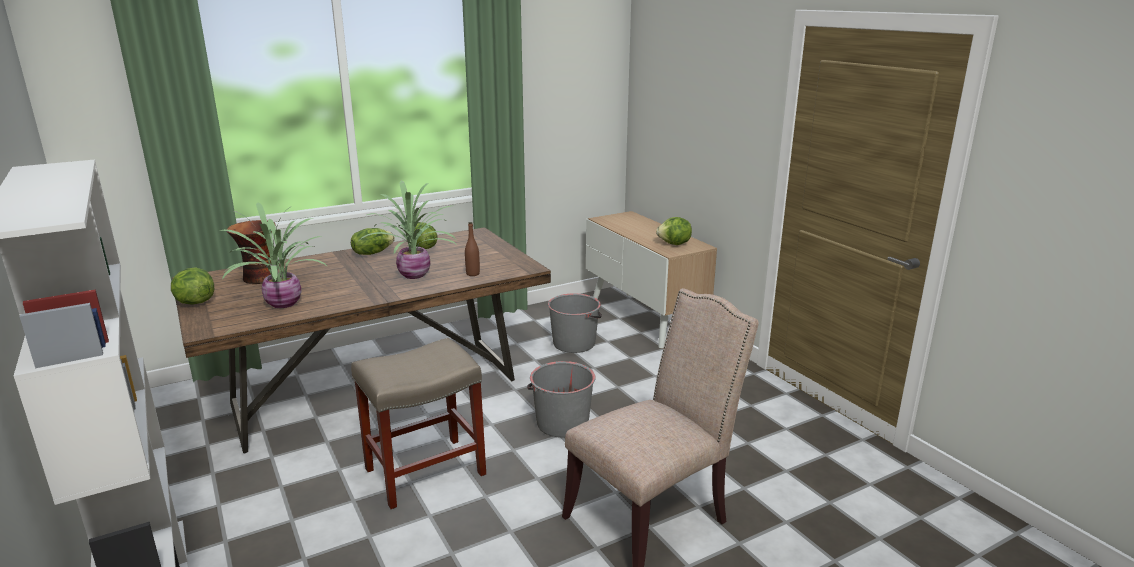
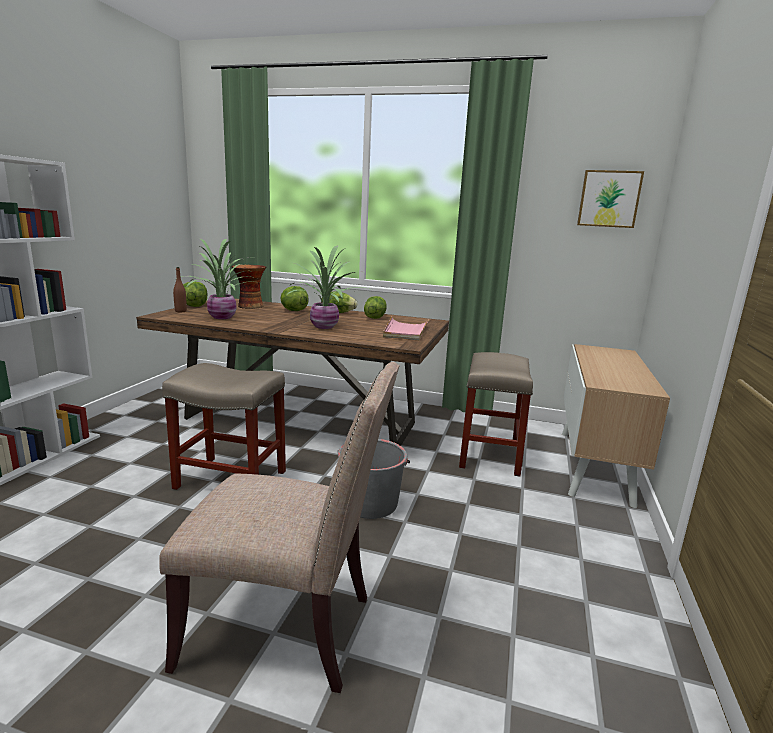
camera: 45 degrees right, 5 degrees down
(473, 274) = (359, 336): brown bottle -> brown bottle (180, 311)
(488, 253) = (405, 331): none -> pink tray
(574, 343) = (490, 455): grey bucket -> beige stool
(589, 80) = (609, 199): none -> picture
(674, 244) = (620, 380): lettuce -> lettuce (293, 311)

